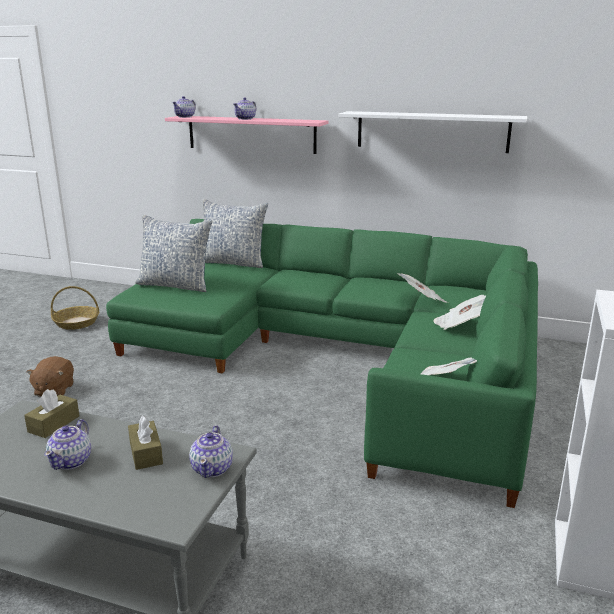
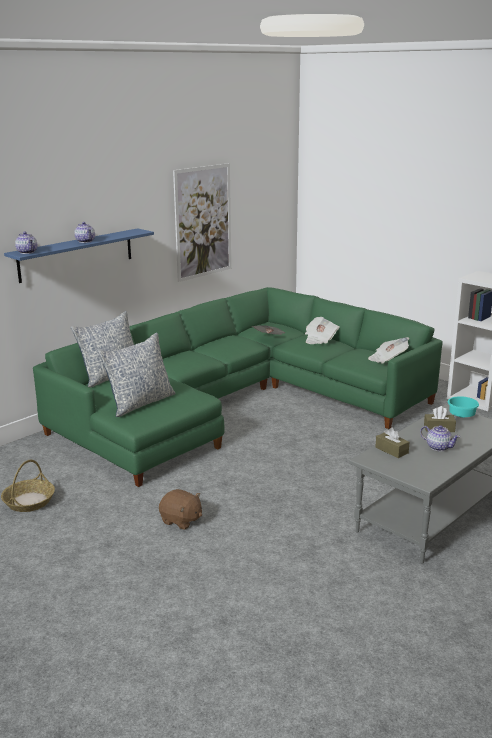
camera: 65 degrees left, 0 degrees up
(212, 468) = (461, 415): teapot -> turquoise bowl
(251, 134) = (76, 255): pink shelf -> blue shelf
(432, 131) = (203, 222): white shelf -> picture

